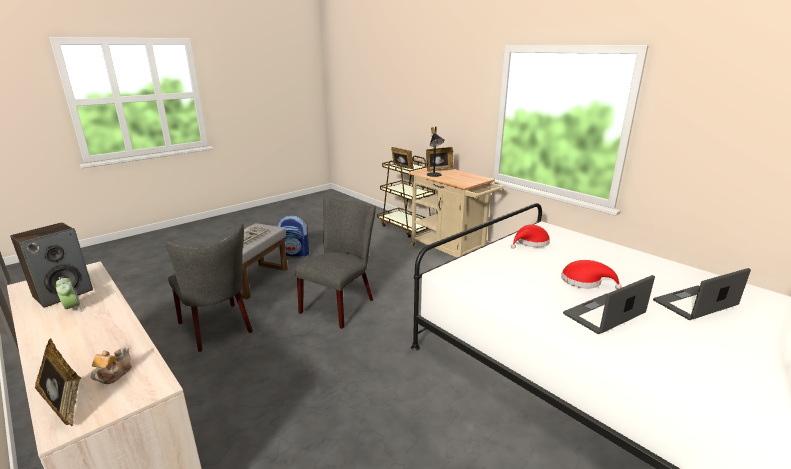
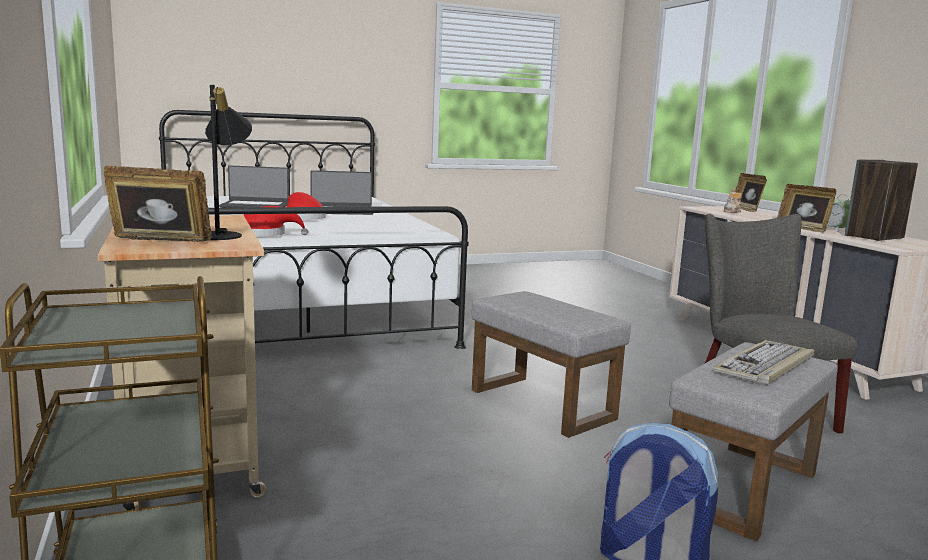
camera: 160 degrees left, 10 degrees down
(340, 304) = (539, 404): grey chair -> grey ottoman
(401, 168) = (146, 328): picture frame -> picture frame (803, 228)

